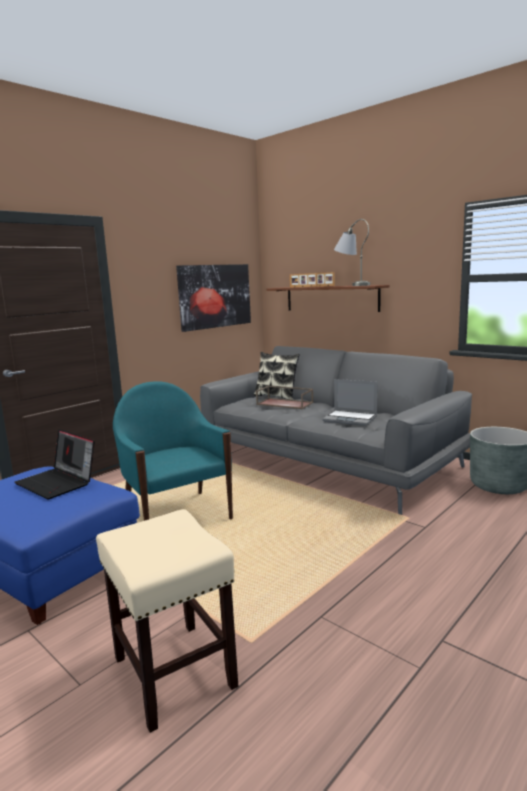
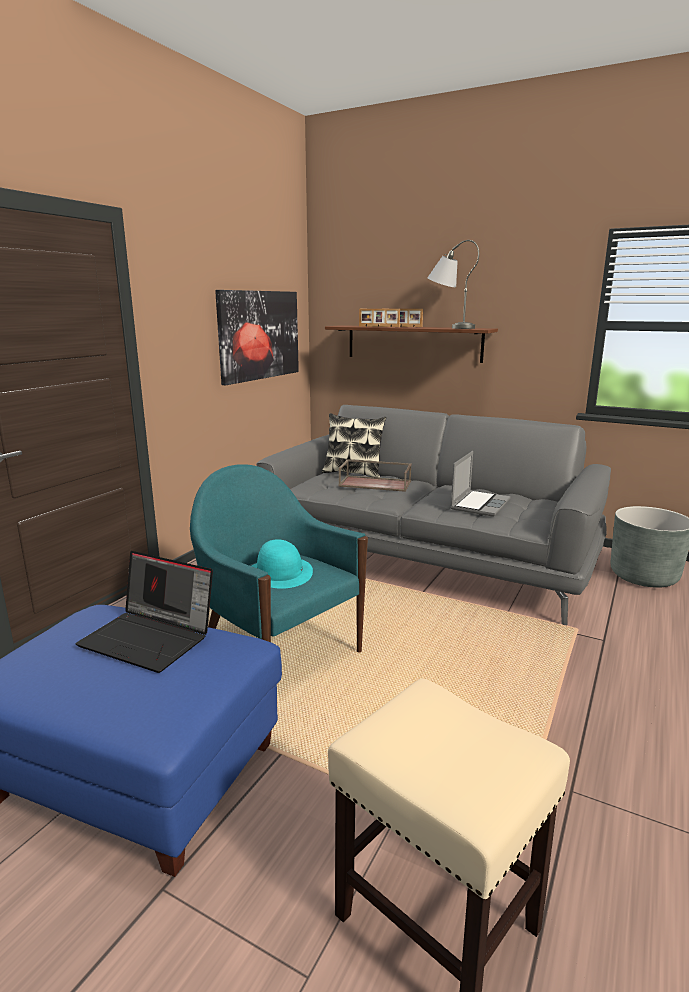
camera: 15 degrees left, 5 degrees up
(172, 456) = (280, 573): none -> turquoise hat
(351, 419) = (479, 504): laptop -> laptop turned 75 degrees counterclockwise

